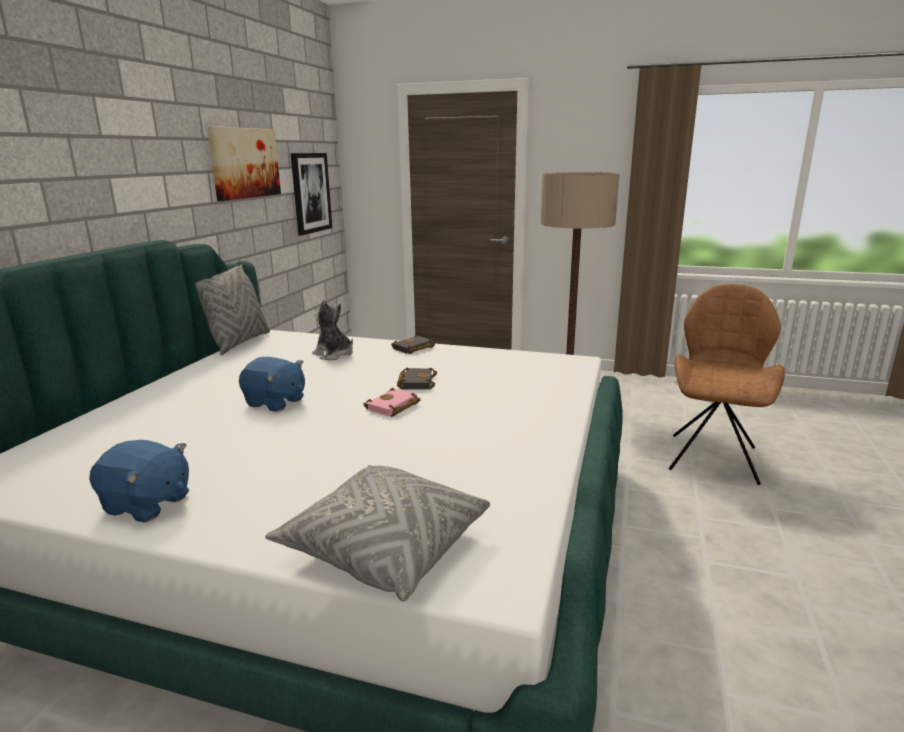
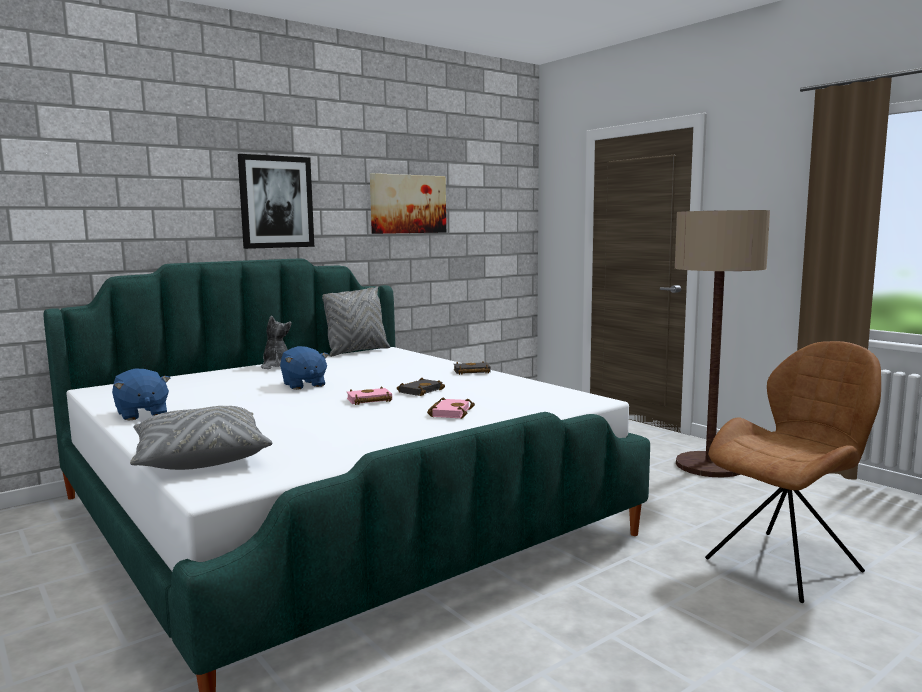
camera: 35 degrees right, 10 degrees down
(310, 193) = (490, 234): picture -> picture (276, 202)
(334, 355) = (402, 367): plush toy -> plush toy (276, 366)
(498, 403) = (449, 412): none -> pink book

